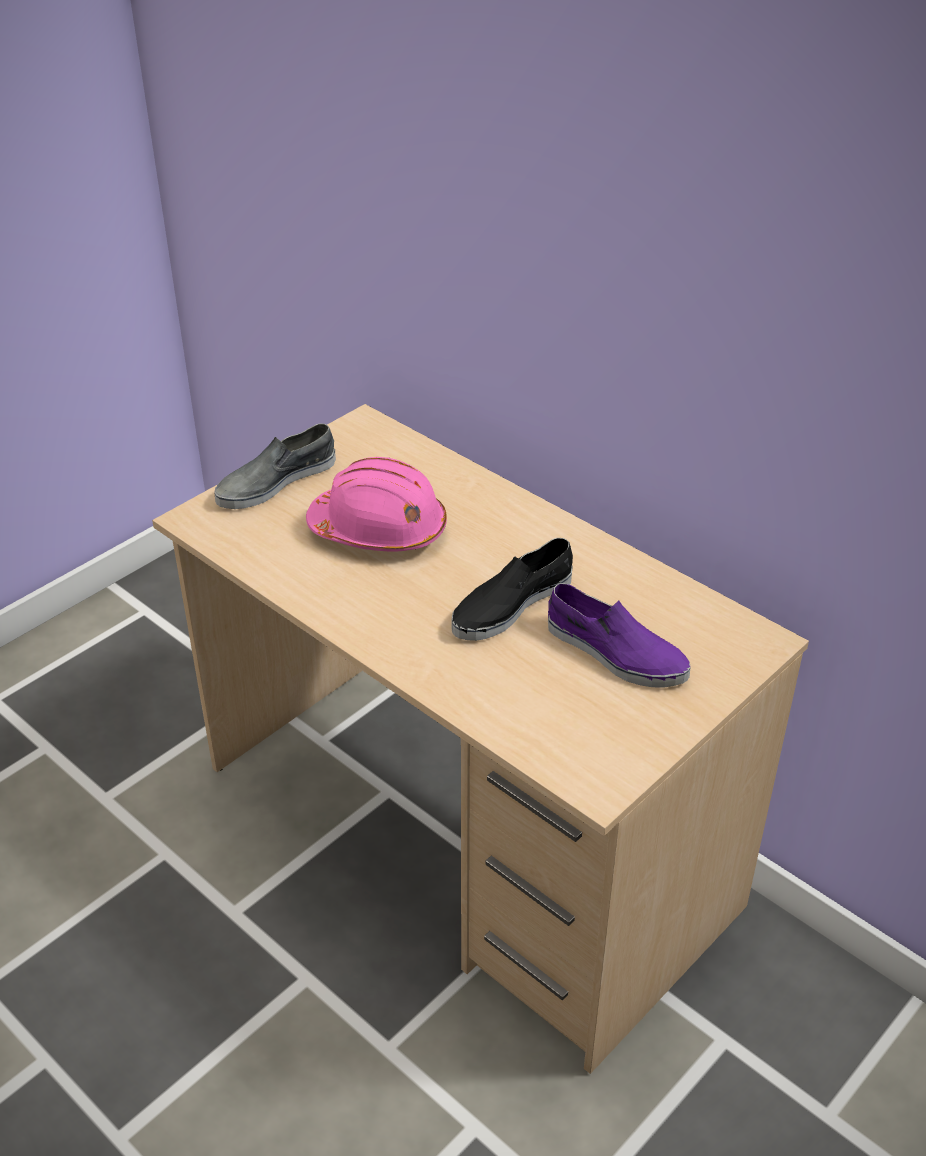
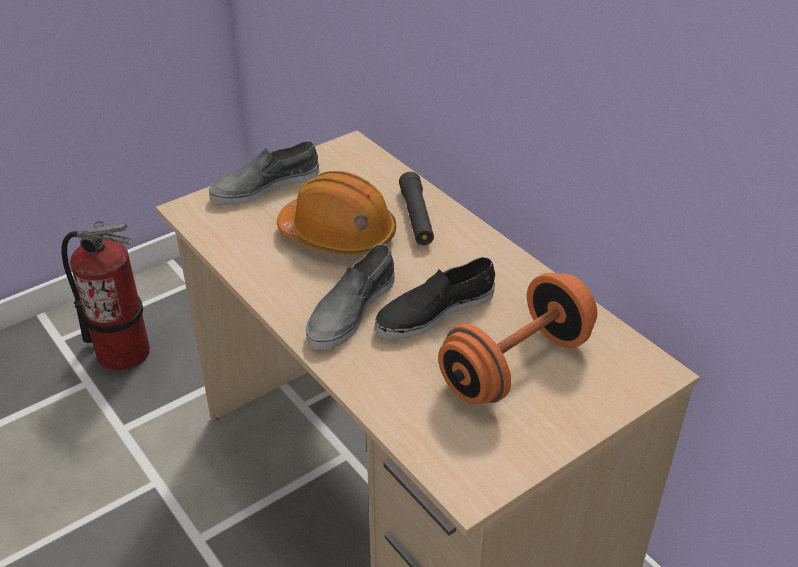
camera: 10 degrees right, 0 degrees up
(81, 704) = (123, 352): none -> fire extinguisher
(379, 530) = (338, 234): pink hard hat -> orange hard hat
(417, 613) = (350, 310): none -> grey shoe
(463, 500) = (416, 217): none -> black flashlight
(614, 652) = (516, 365): purple shoe -> orange dumbbell

